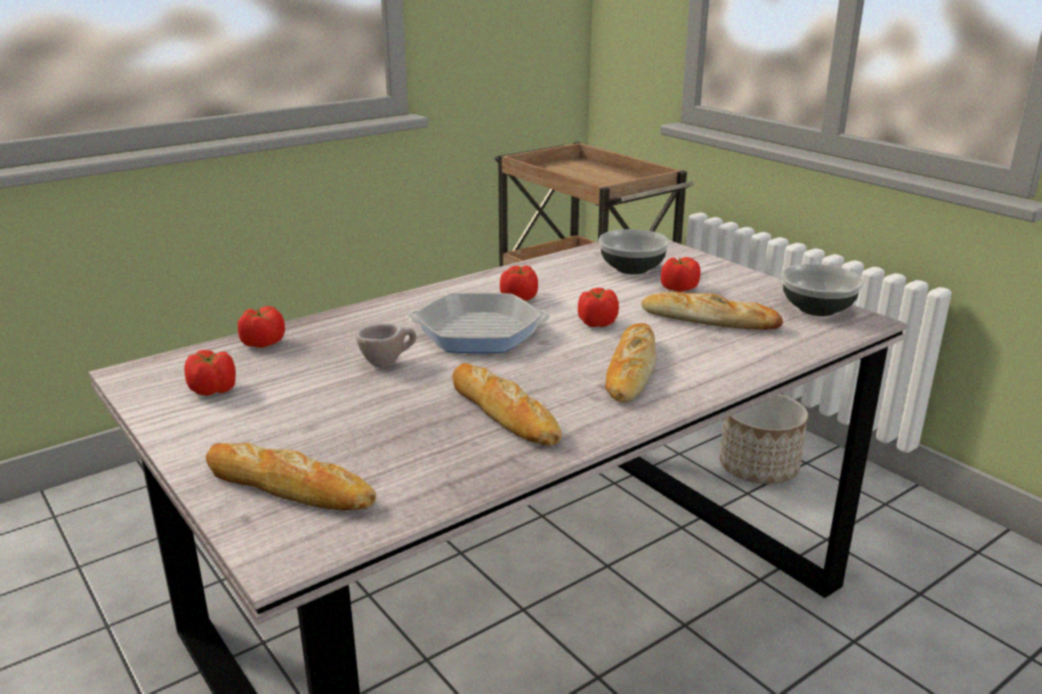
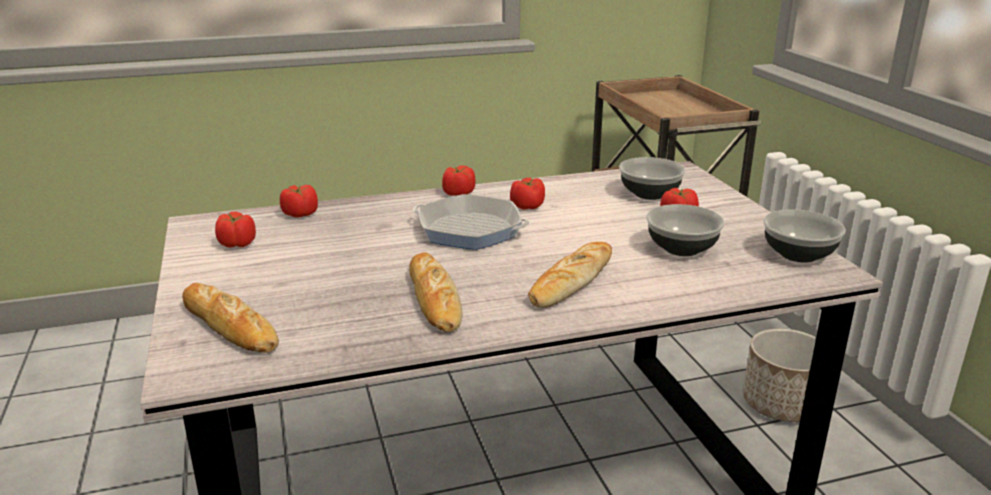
camera: 20 degrees right, 0 degrees up
(388, 362) = (378, 243): beige cup -> none
(597, 323) = (576, 237): tomato -> tomato (458, 193)
(709, 319) = (682, 249): bread -> bowl

